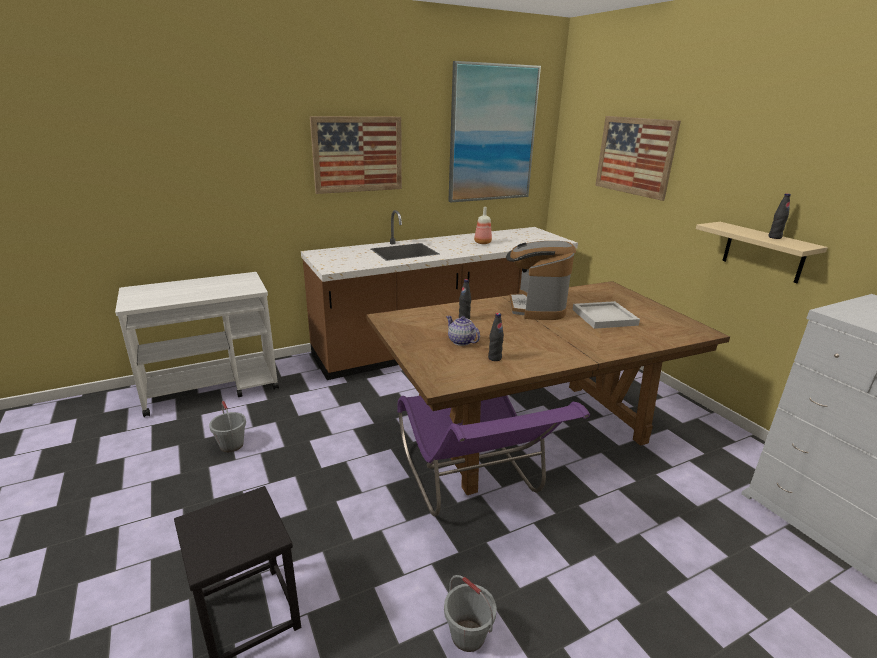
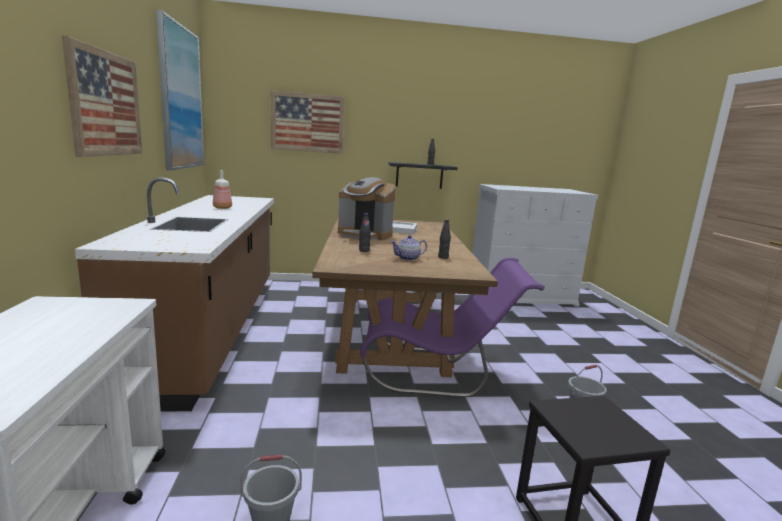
camera: 70 degrees left, 10 degrees down
(763, 252) = (419, 175): beige shelf -> black shelf

